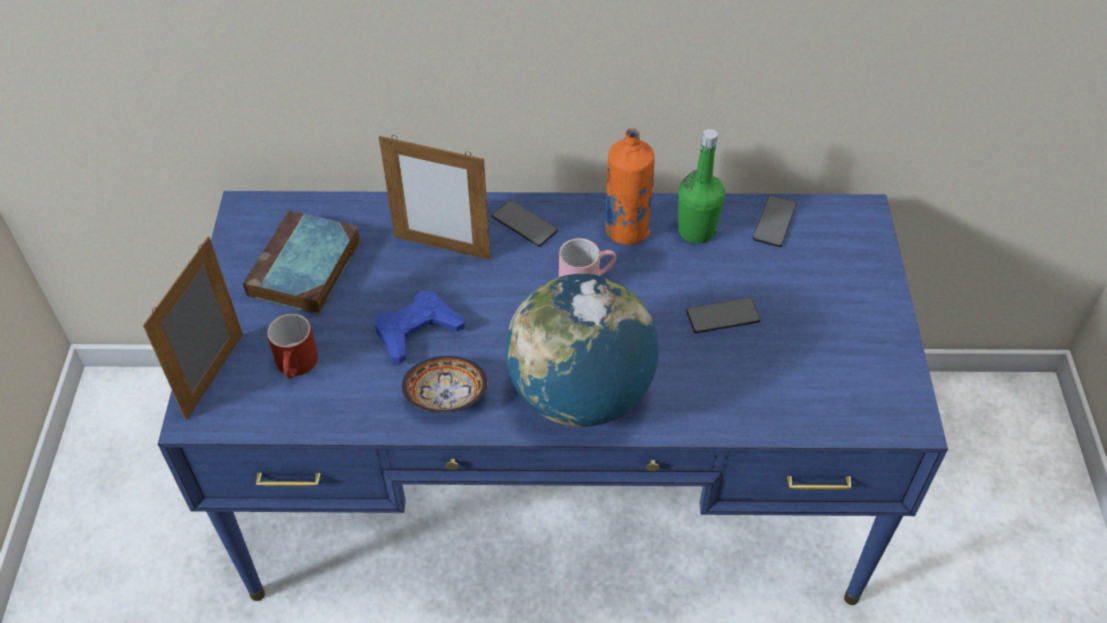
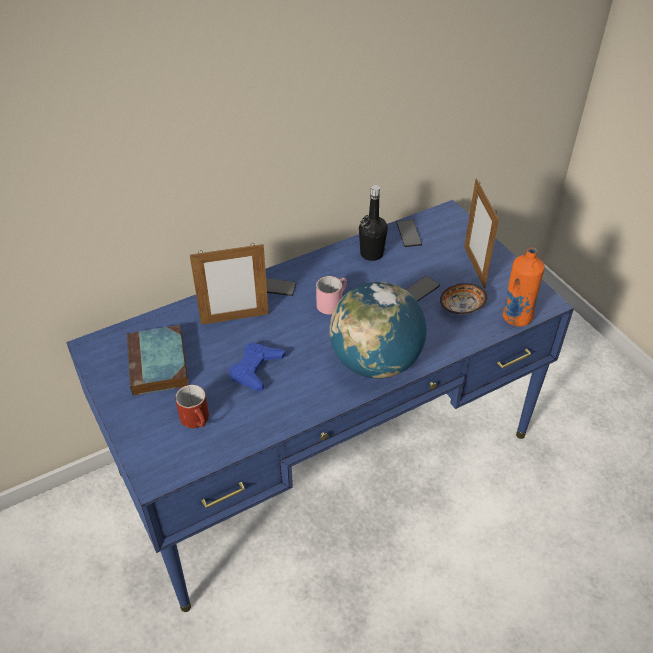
camera: 30 degrees left, 5 degrees down
(215, 376) = (148, 449): picture frame -> picture frame (474, 267)
(447, 398) = (303, 397): bowl -> bowl (463, 308)
(626, 230) = (334, 268): orange bottle -> orange bottle (516, 317)
(696, 231) = (371, 254): green bottle -> black bottle

